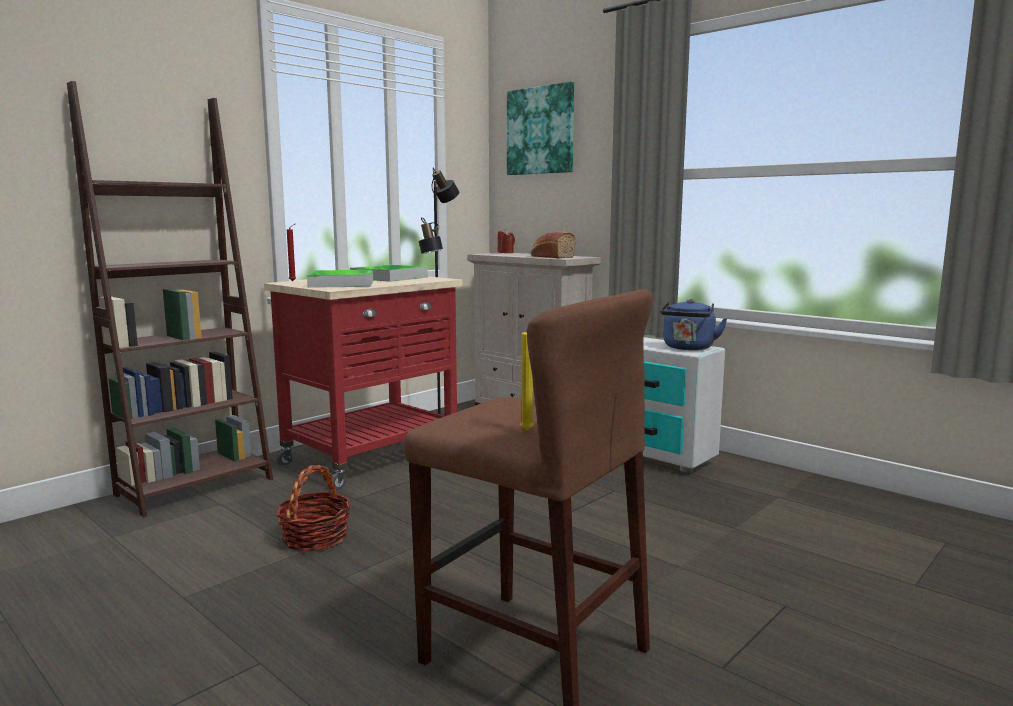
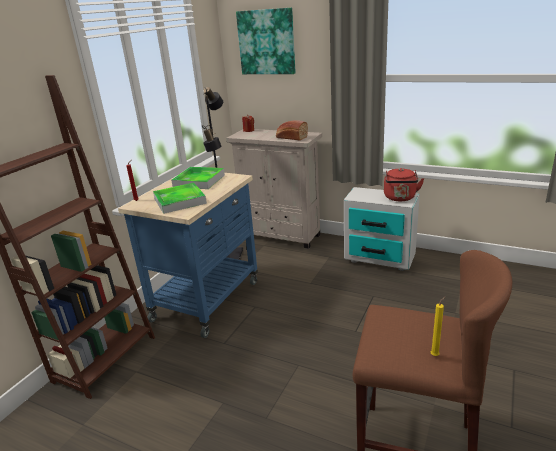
camera: 15 degrees left, 15 degrees up
(315, 538) = (223, 387): basket -> none
(371, 457) = (206, 300): red cart -> blue cart
(688, 348) = (400, 198): blue kettle -> red kettle

